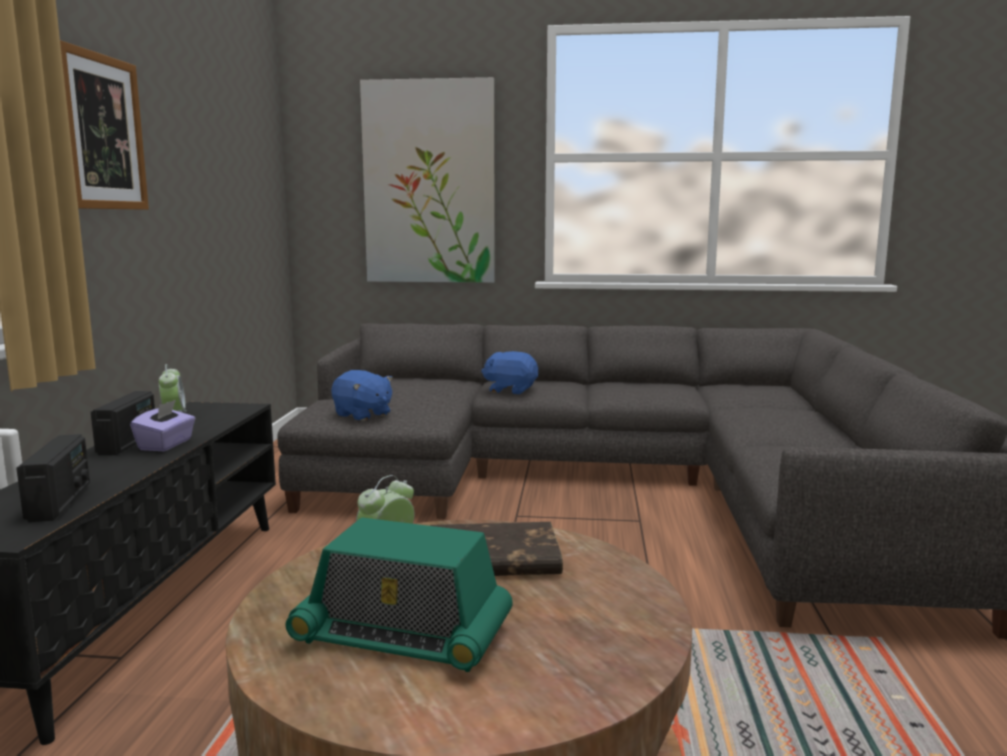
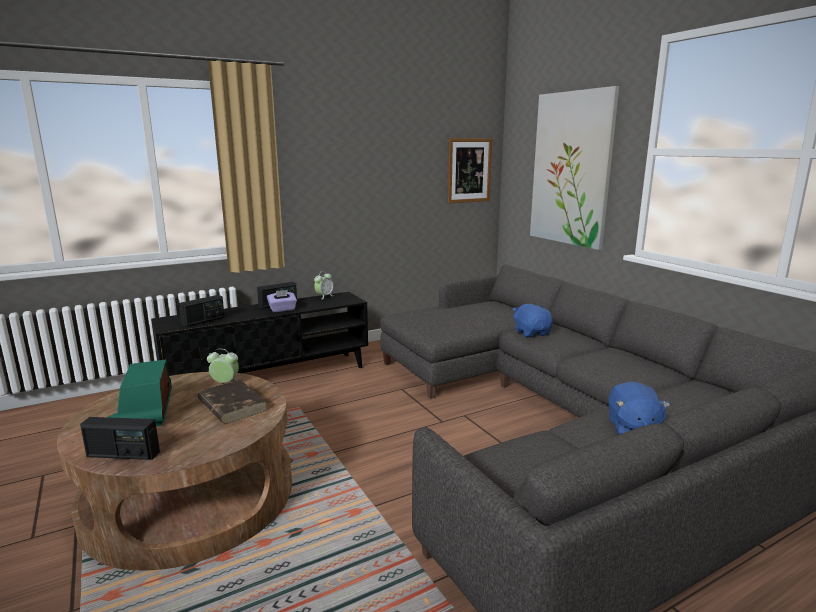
camera: 55 degrees right, 5 degrees up
(103, 132) = (316, 155): picture -> picture (469, 170)
(362, 415) = (420, 321): blue plush toy -> blue plush toy (632, 428)
(585, 676) = (123, 454): none -> radio

